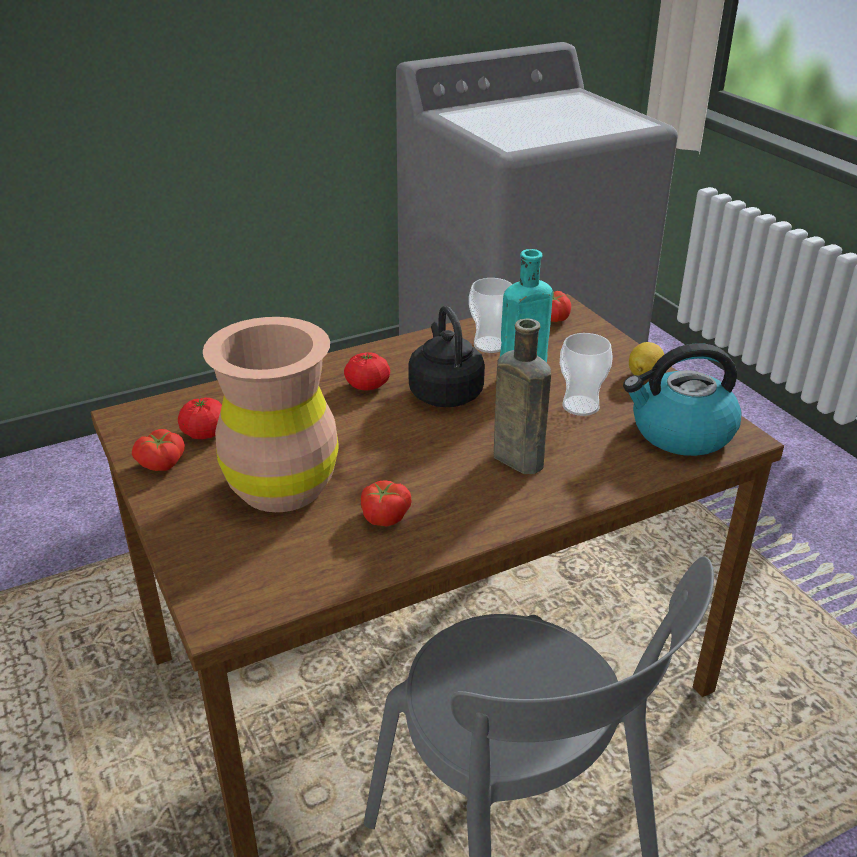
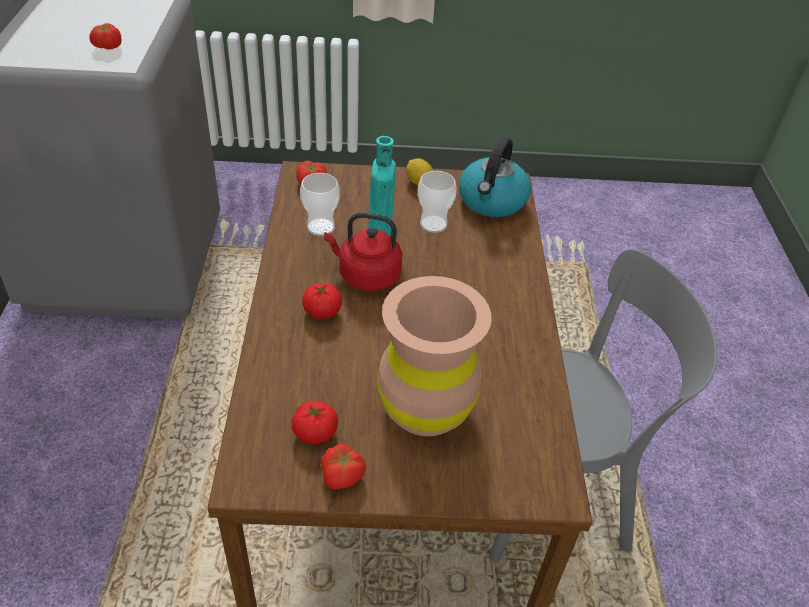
camera: 65 degrees left, 10 degrees up
(384, 516) = (496, 366): tomato -> tomato (107, 47)
(444, 392) = (366, 276): black kettle -> red kettle
(514, 458) = (471, 279): brown bottle -> none

